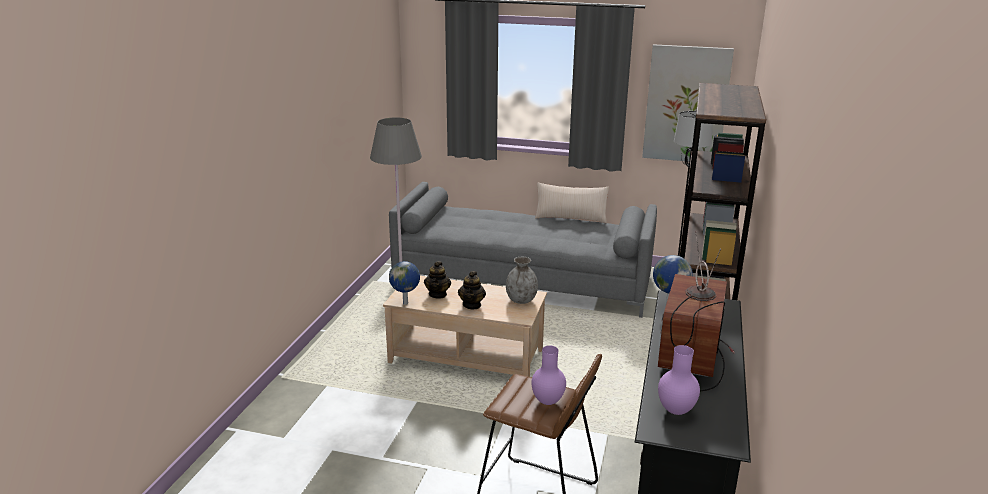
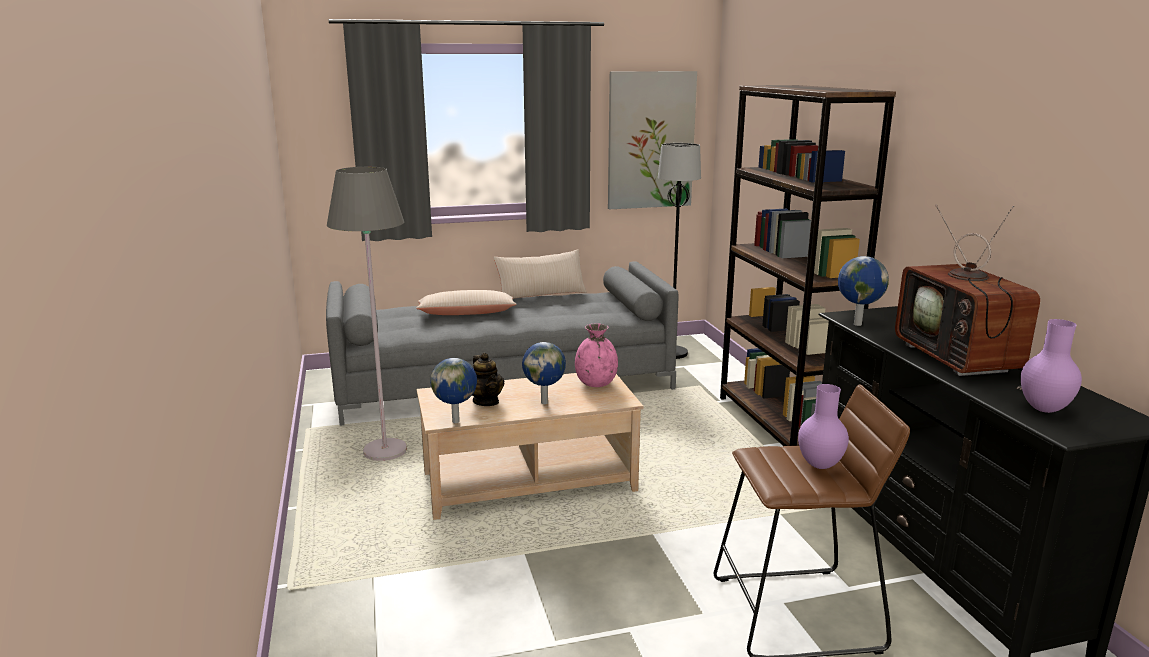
camera: 30 degrees left, 5 degrees down
(472, 305) = (545, 402): teapot -> globe
(500, 223) = (466, 314): none -> beige pillow
(521, 300) = (596, 383): grey vase -> pink vase

